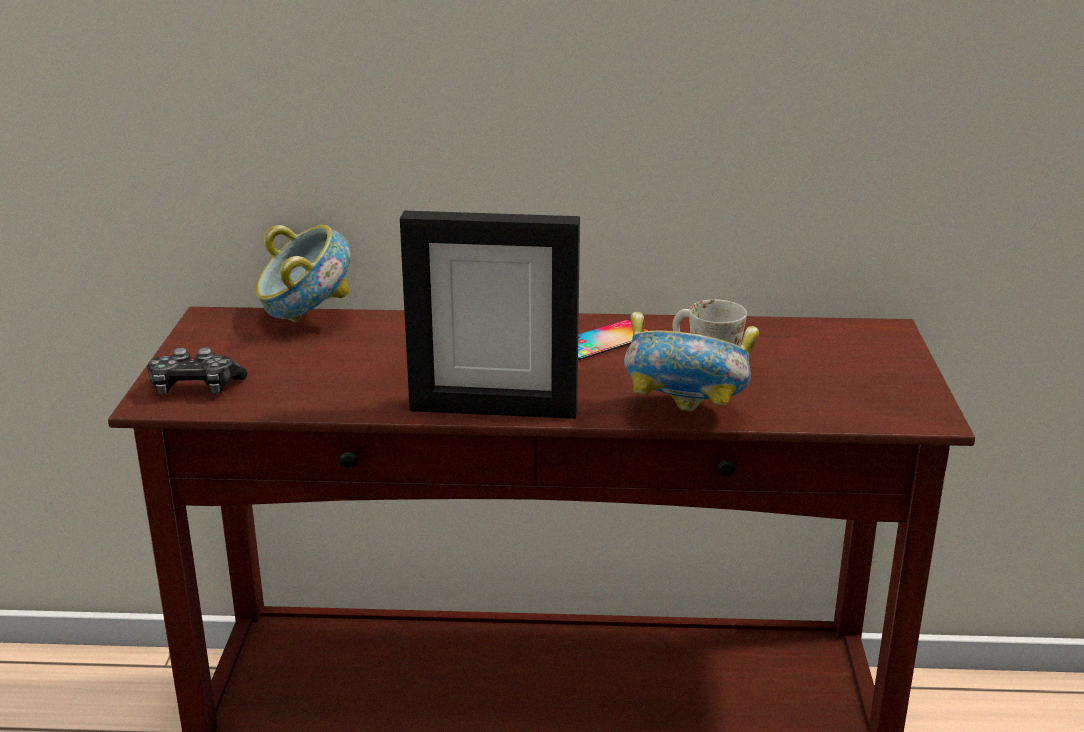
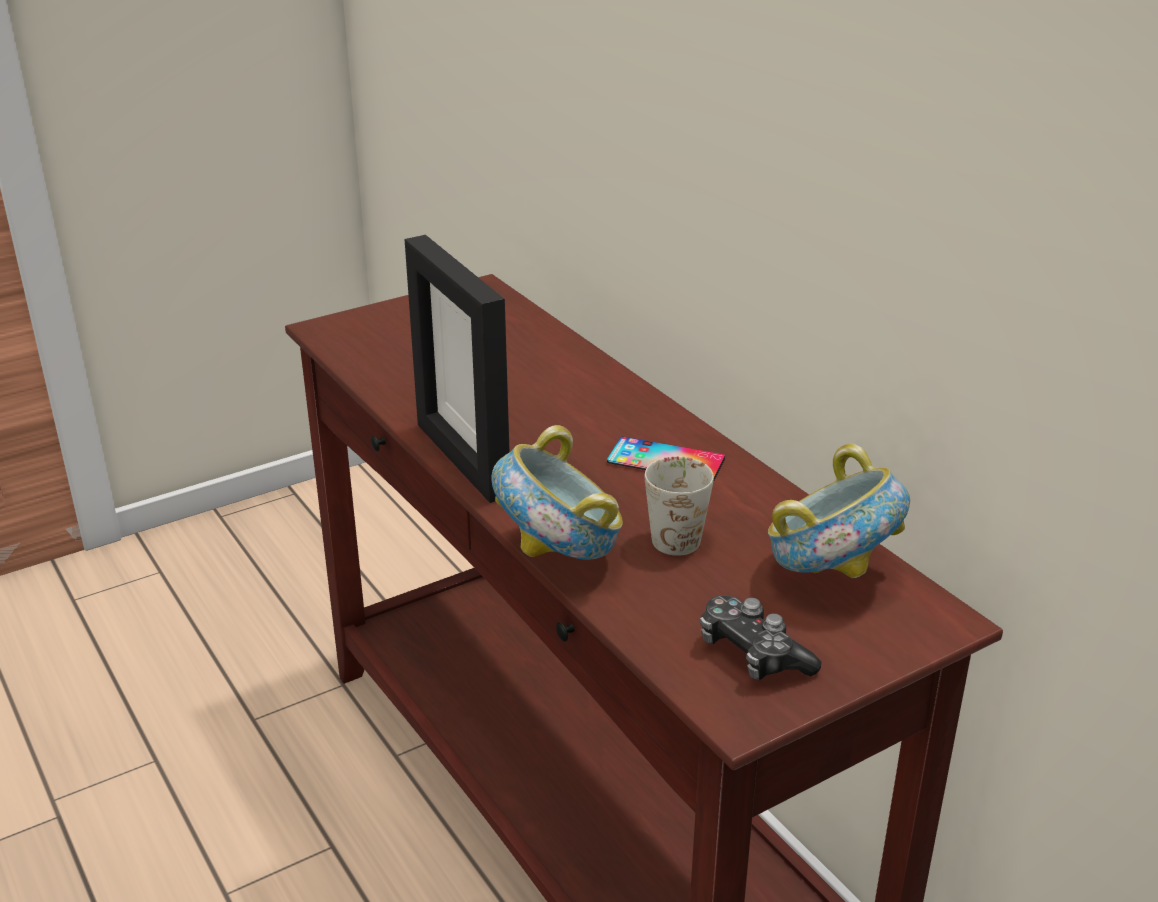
camera: 55 degrees right, 5 degrees up
(195, 388) = (360, 332): game controller -> game controller (753, 654)
(306, 319) = (527, 321): bowl -> bowl (830, 575)

